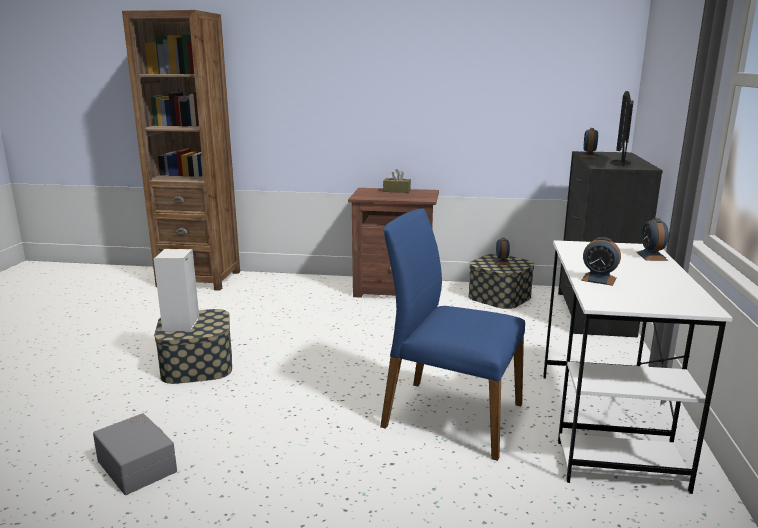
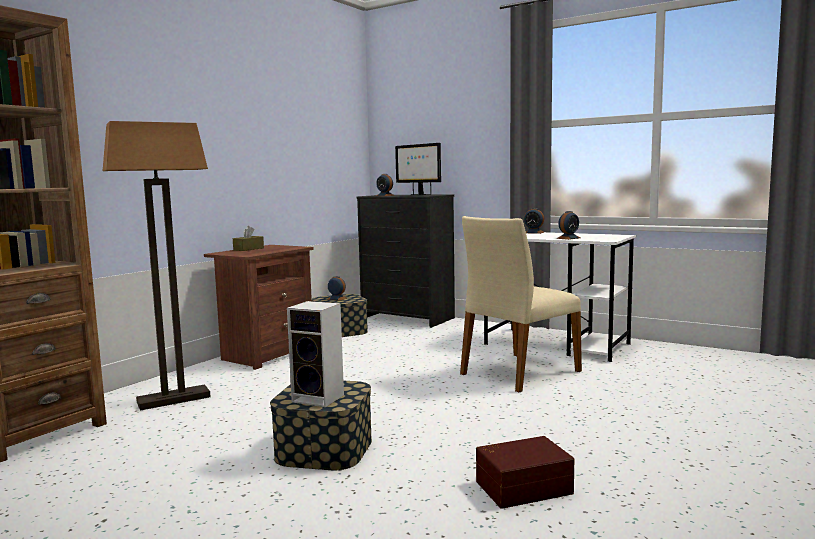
camera: 65 degrees left, 10 degrees down
(138, 465) = (522, 486): grey storage box -> brown storage box
(271, 293) = (174, 399): none -> floor lamp
(450, 415) = (518, 372): blue chair -> beige chair

